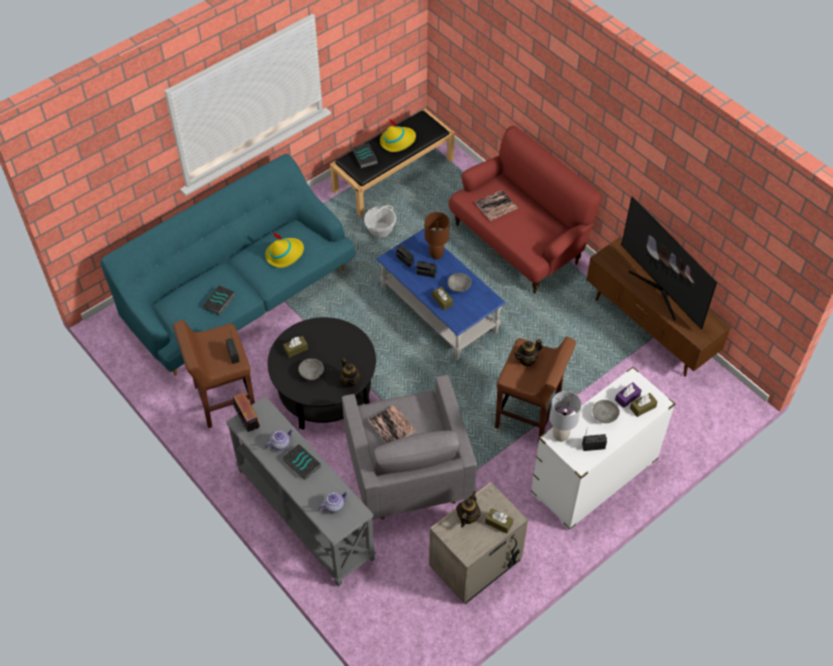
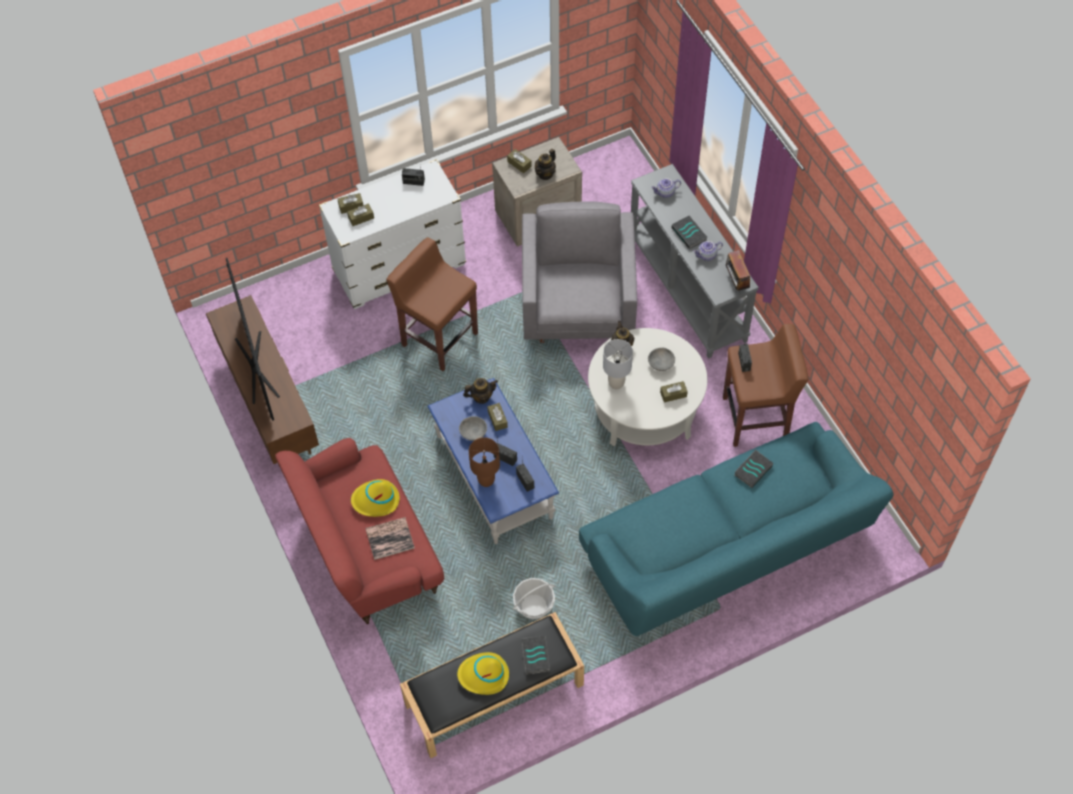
camera: 165 degrees left, 5 degrees up
(284, 254) = (667, 519): yellow hat -> yellow hat (376, 500)
(325, 390) = (645, 408): black coffee table -> white coffee table
(392, 426) = (590, 286): book -> none
(527, 360) = (437, 297): teapot -> teapot (481, 397)
(560, 435) = (440, 196): grey table lamp -> grey table lamp (616, 383)
(604, 416) = (391, 205): grey bowl -> none
(627, 397) = (361, 218): purple tissue box -> brown tissue box

